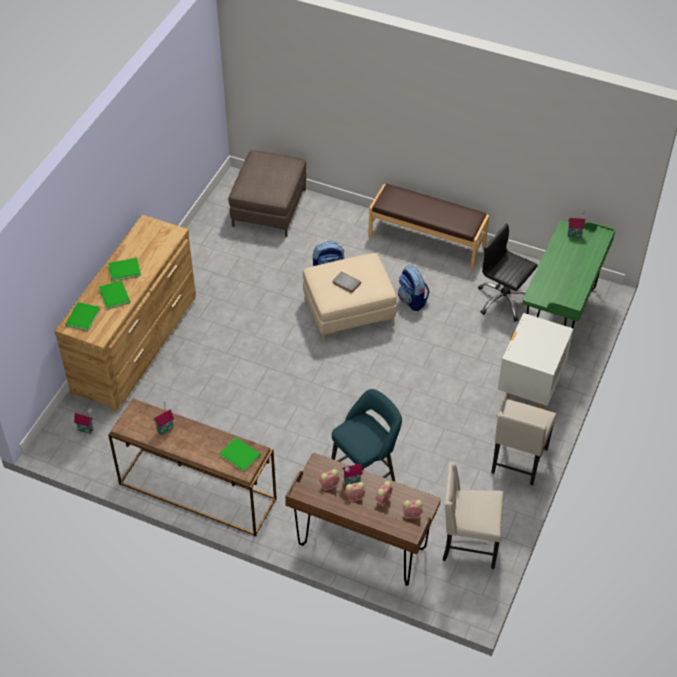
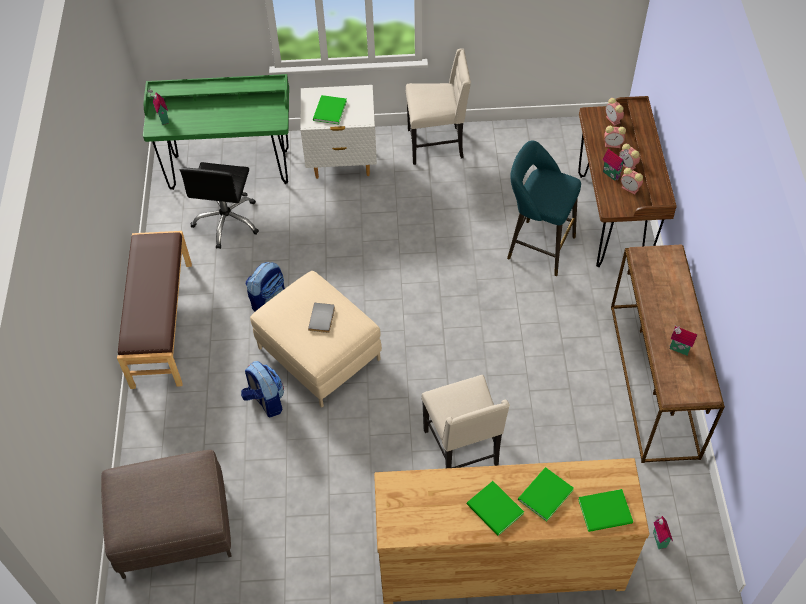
camera: 115 degrees left, 5 degrees up
(239, 454) = (656, 267): green book -> green book (328, 111)
(468, 544) = (552, 148): beige chair -> beige chair (463, 449)

